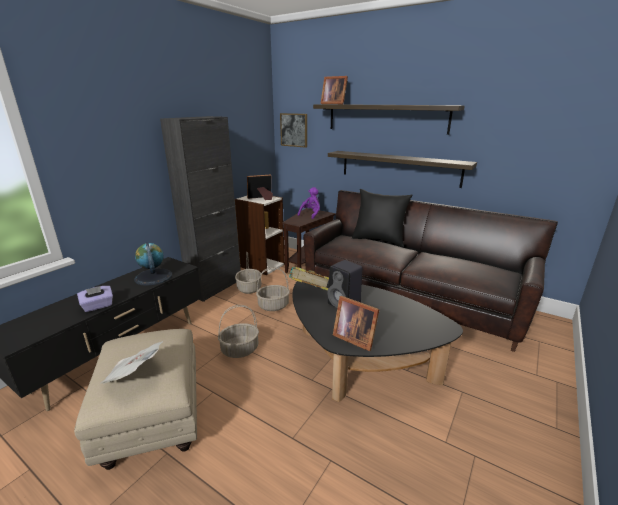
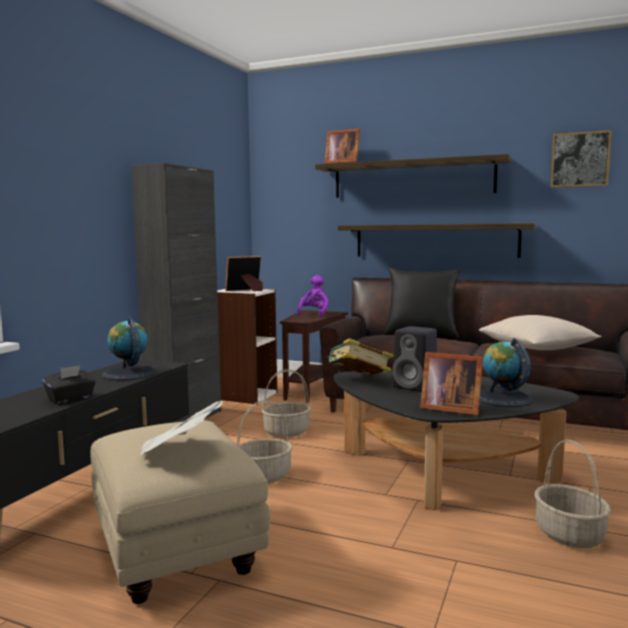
camera: 10 degrees left, 15 degrees down
(98, 306) = (71, 399): purple tissue box -> black tissue box
(249, 288) = (238, 418): basket -> basket (568, 534)
(294, 130) = (282, 203): picture -> picture (580, 159)
(401, 328) = (502, 398): none -> globe
(455, 267) = (537, 348): none -> beige pillow

